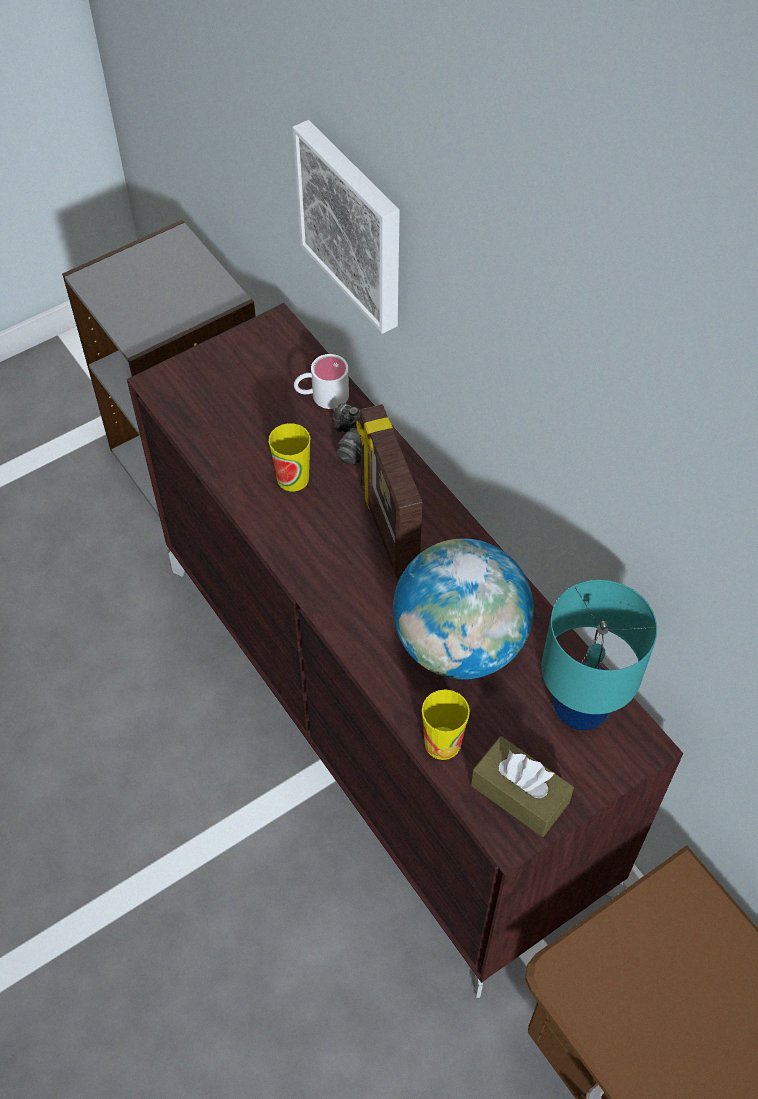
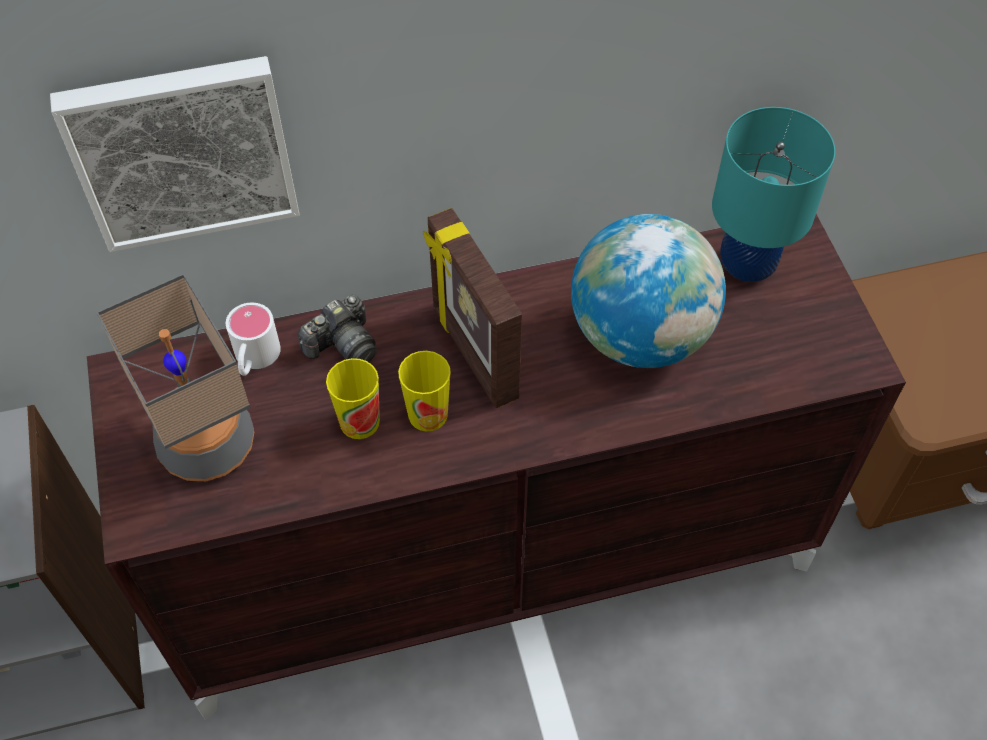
camera: 70 degrees left, 0 degrees up
(238, 396) = (207, 444): none -> table lamp
(387, 530) = (473, 353): picture frame -> picture frame turned 60 degrees clockwise
(442, 743) = (750, 386): cup -> cup (428, 414)
(519, 794) = (823, 342): brown tissue box -> none

